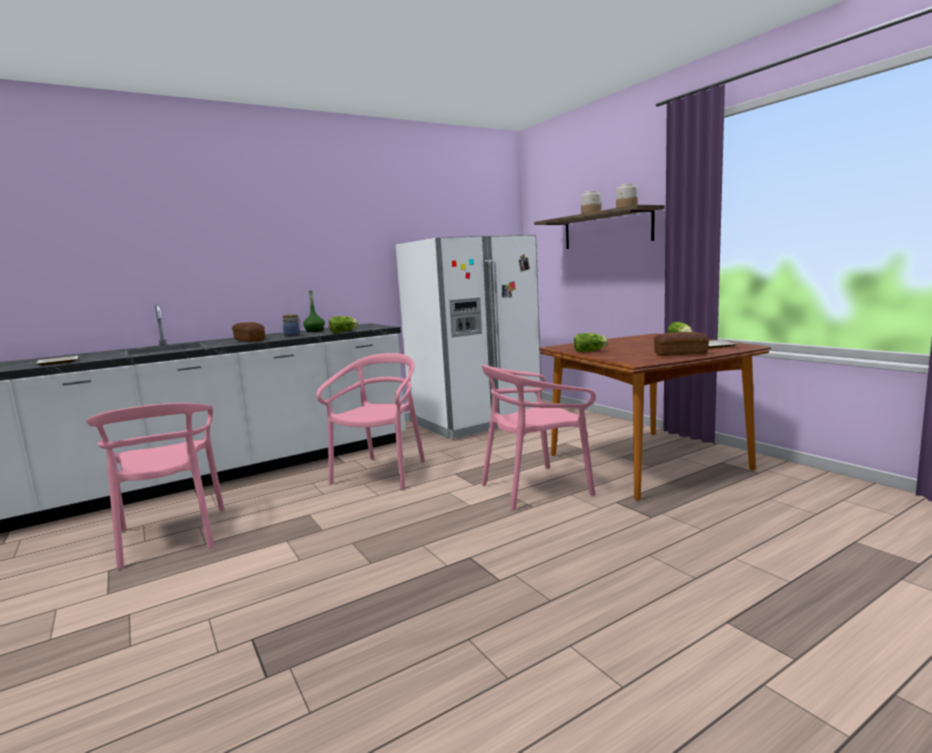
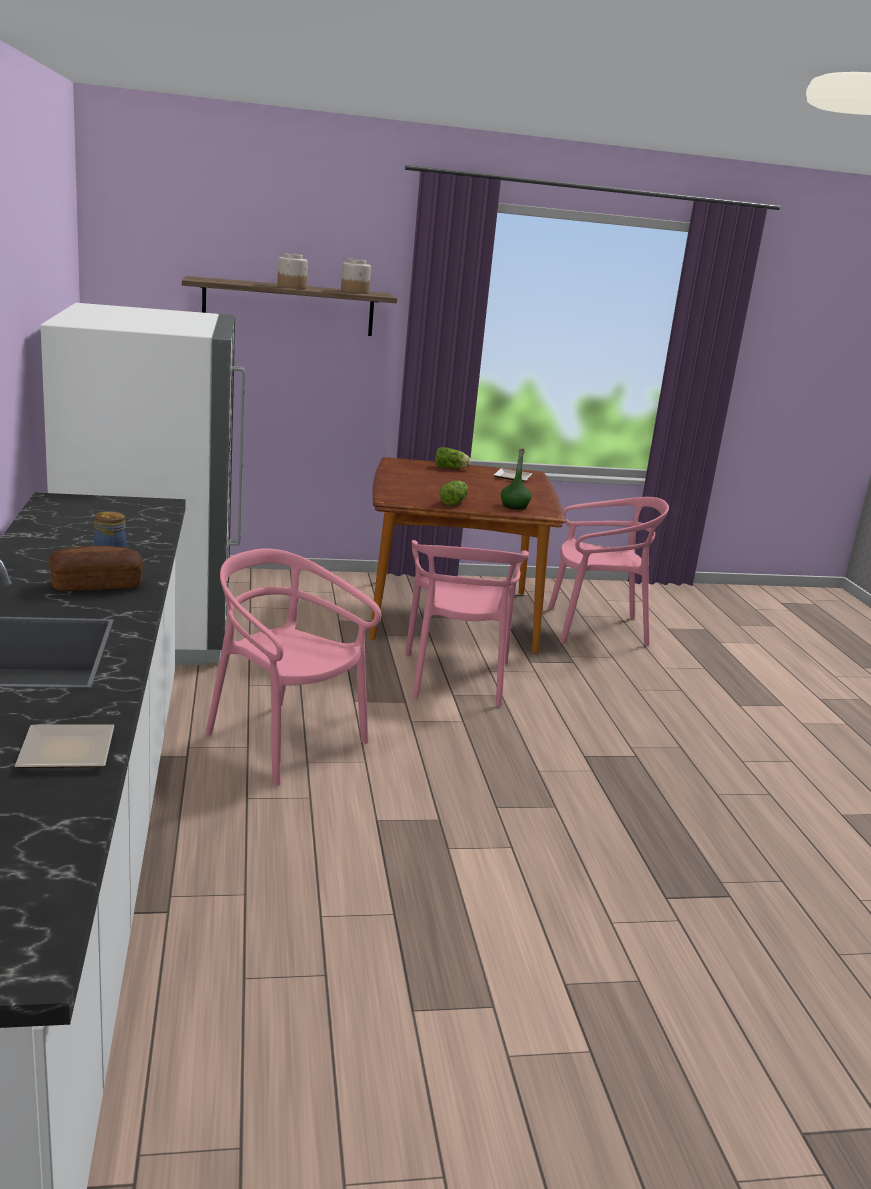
camera: 70 degrees left, 10 degrees up
(171, 536) = (333, 946): pink chair -> pink chair (595, 628)
(314, 331) = (66, 534): green bottle -> green bottle (514, 506)
(344, 331) = (154, 527): lettuce -> none
(680, 354) = (534, 495): bread -> none

